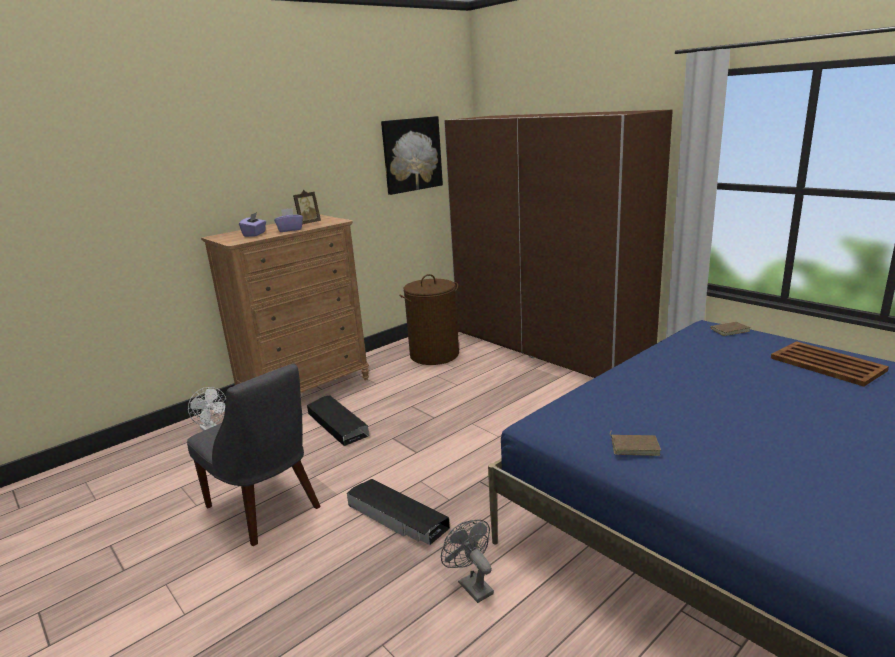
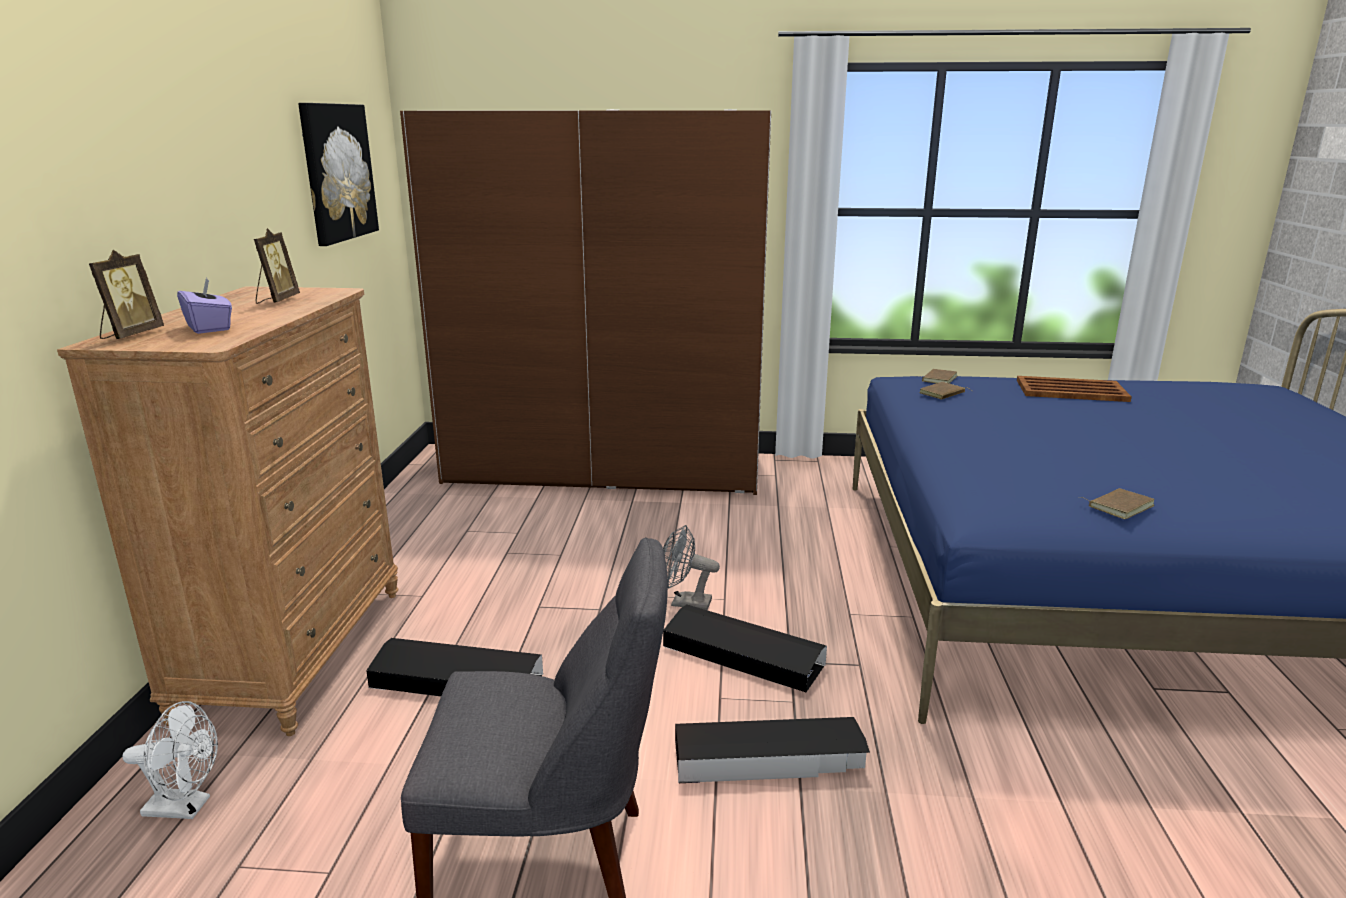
camera: 45 degrees left, 0 degrees up
(229, 234) = (130, 335): none -> picture frame
(290, 230) = (275, 313): purple tissue box -> none
(434, 355) = (455, 525): brown laundry basket -> none
(461, 467) = (742, 655): none -> black storage box
(471, 585) = (978, 782): grey fan -> grey fan (684, 603)
(704, 341) = (943, 393): none -> brown book

